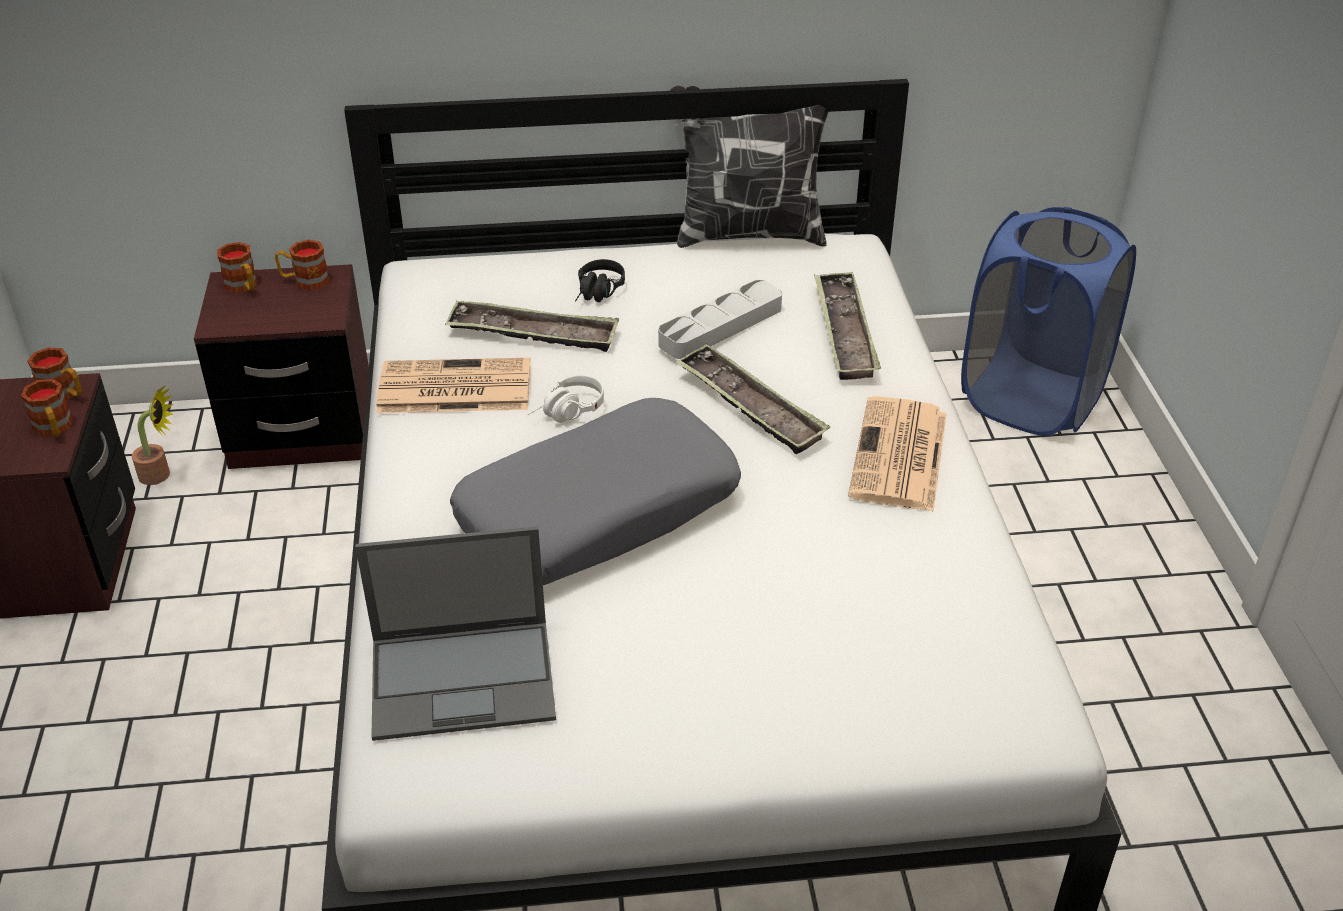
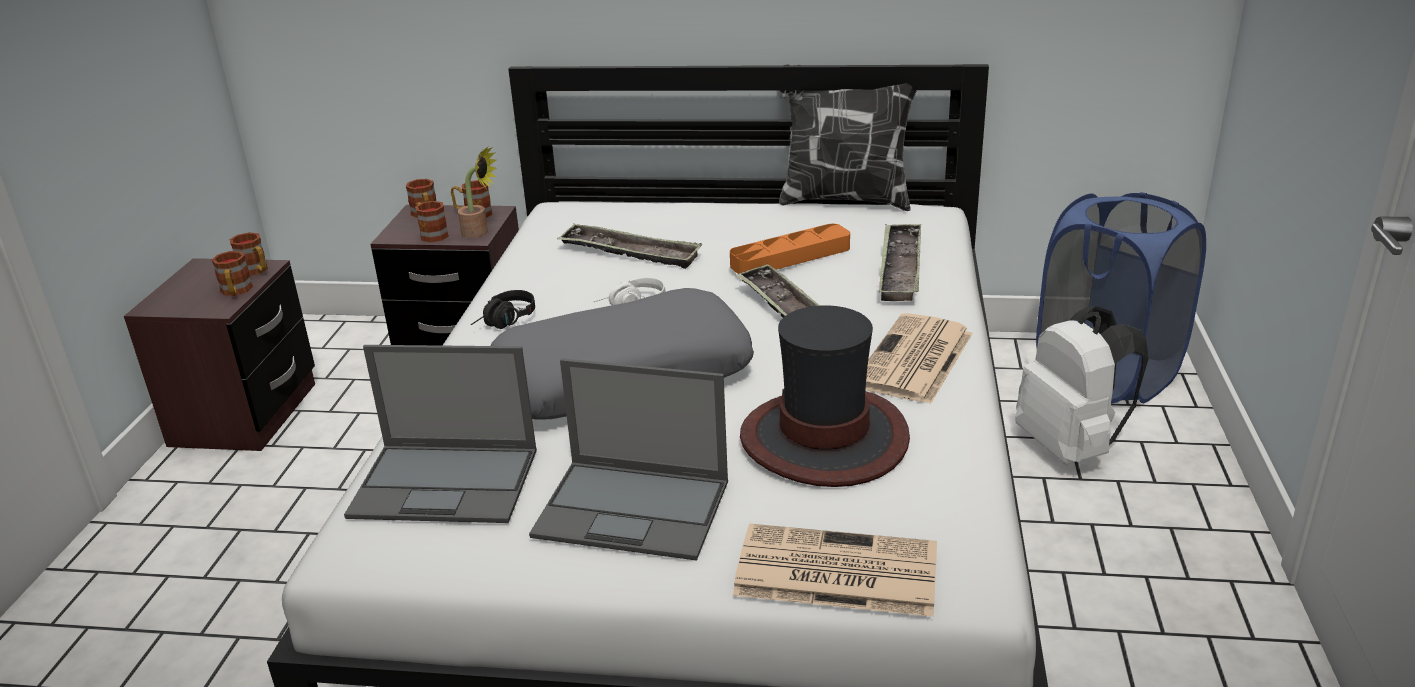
camera: 15 degrees right, 10 degrees down
(161, 475) = (345, 363): potted plant -> potted plant (480, 232)
(265, 317) = (431, 234): none -> mug
(452, 388) = (545, 283): newspaper -> newspaper (833, 572)
(597, 294) = (697, 231): black headphones -> black headphones (505, 322)
(681, 683) = (634, 509): none -> laptop
(720, 326) = (790, 257): grey tray -> orange tray
(842, 569) = (825, 439): none -> hat
(1017, 494) = (1071, 447): none -> white backpack

